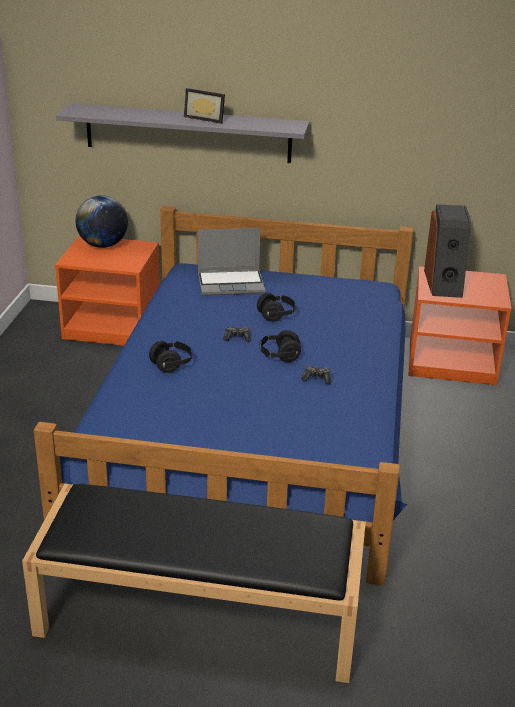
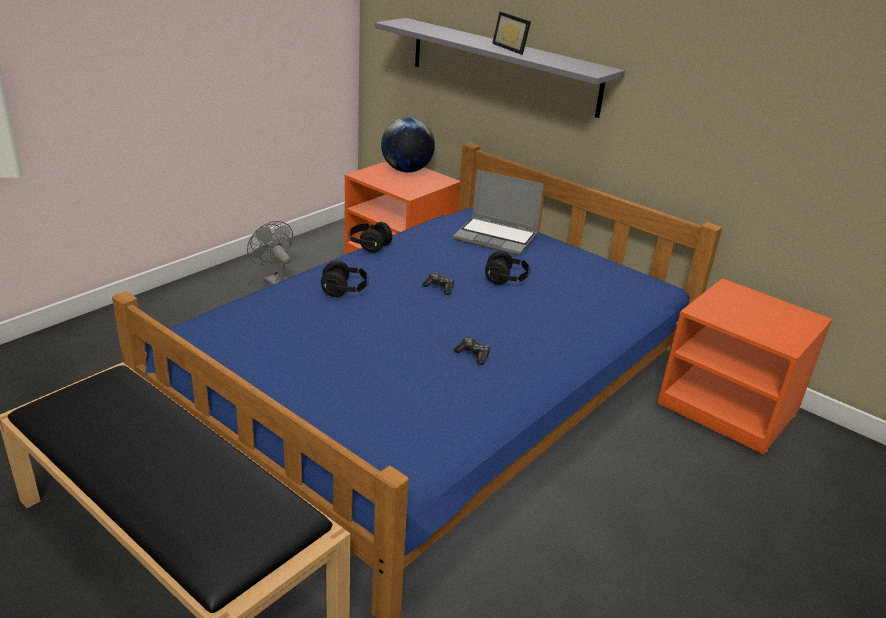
camera: 30 degrees right, 0 degrees up
(29, 385) = (274, 281): none -> grey fan
(279, 356) = (460, 319): black headphones -> black headphones (369, 246)
(444, 283) = (734, 304): speaker -> none

